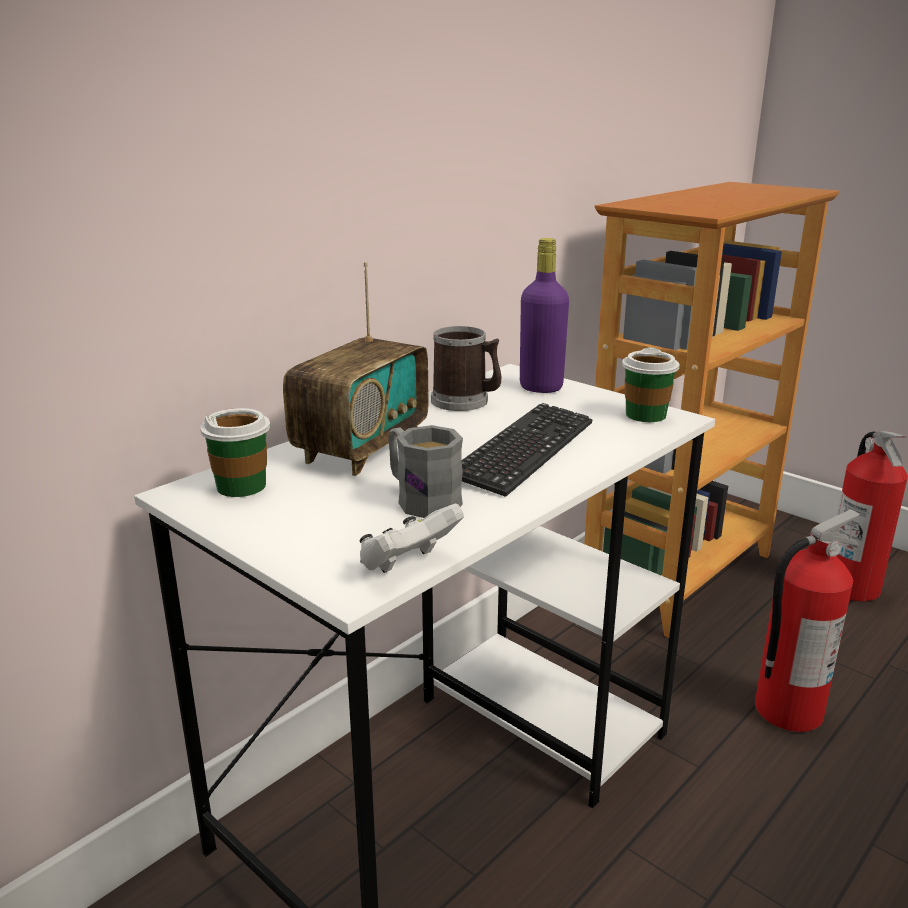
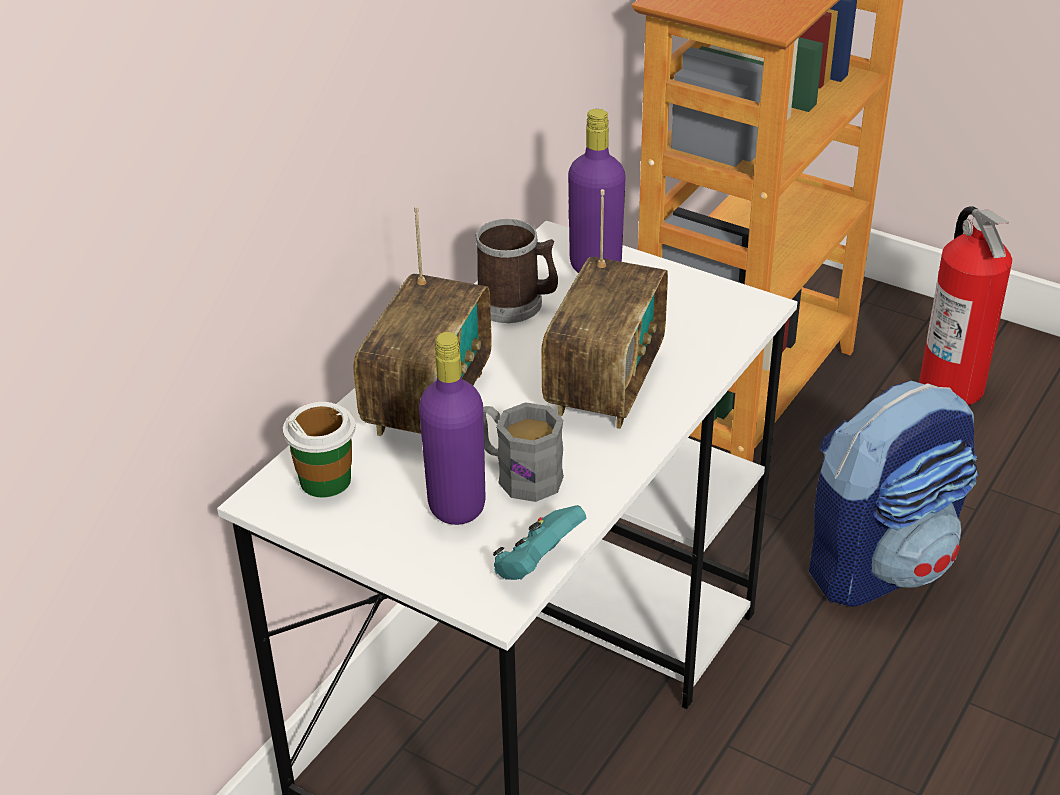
camera: 10 degrees left, 15 degrees up
(351, 514) = (457, 506): none -> purple bottle
(408, 564) = (537, 565): white game controller -> turquoise game controller
(524, 451) = (604, 384): keyboard -> radio
(645, 415) = (722, 305): cup -> none
(786, 710) = (880, 564): fire extinguisher -> backpack

